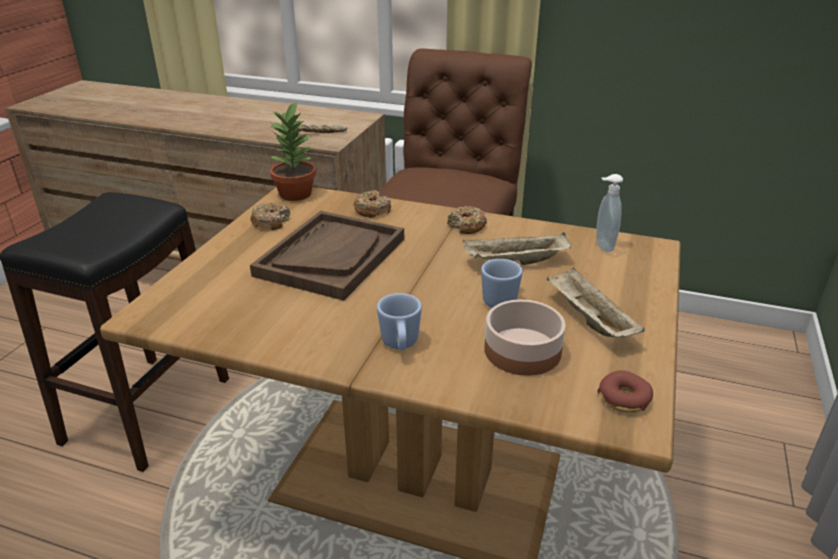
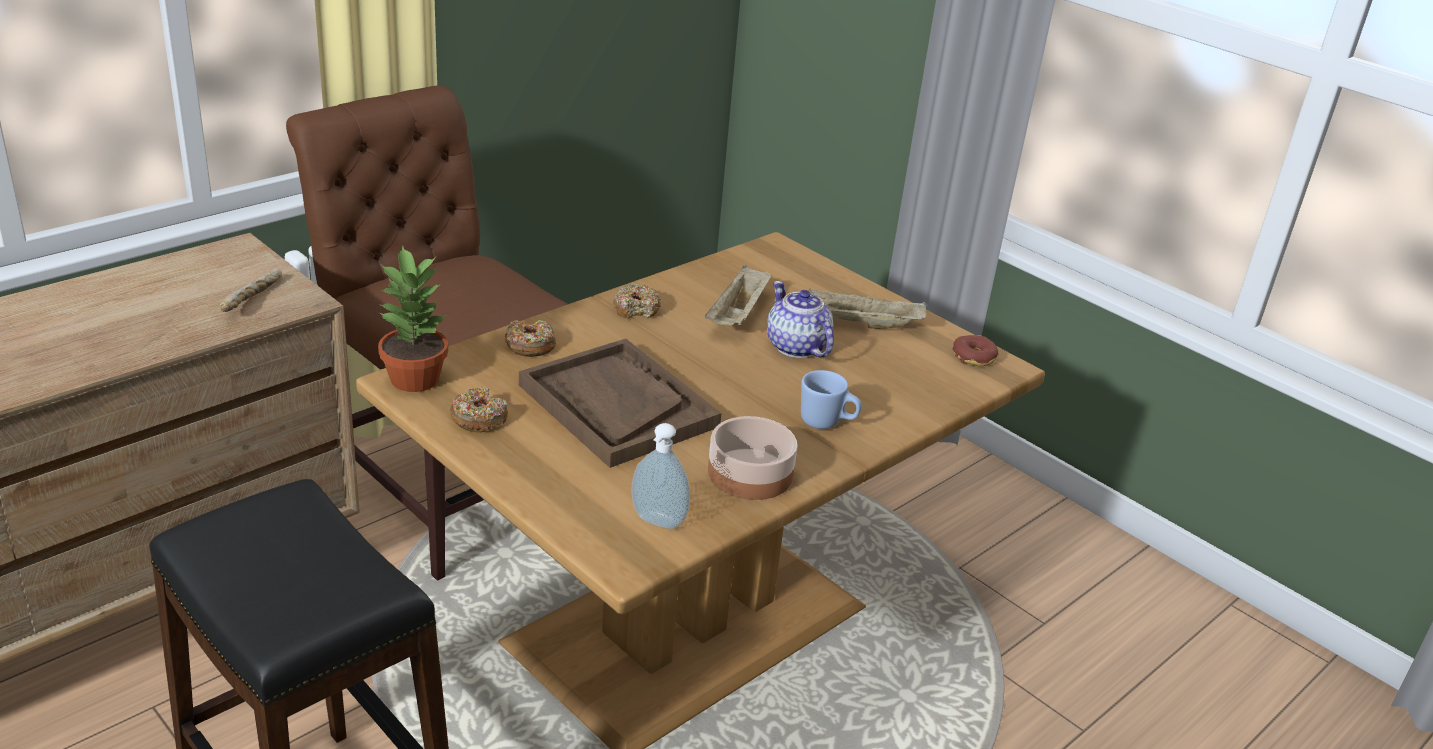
camera: 65 degrees left, 0 degrees up
(502, 299) = (797, 347): blue mug -> teapot
(523, 350) = (882, 370): bowl -> bowl (749, 473)
(602, 246) = (752, 266): soap dispenser -> soap dispenser (657, 523)

